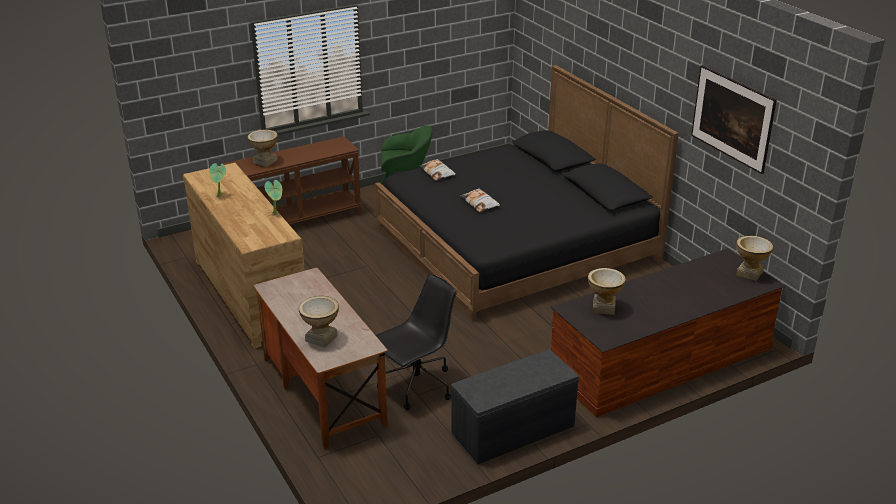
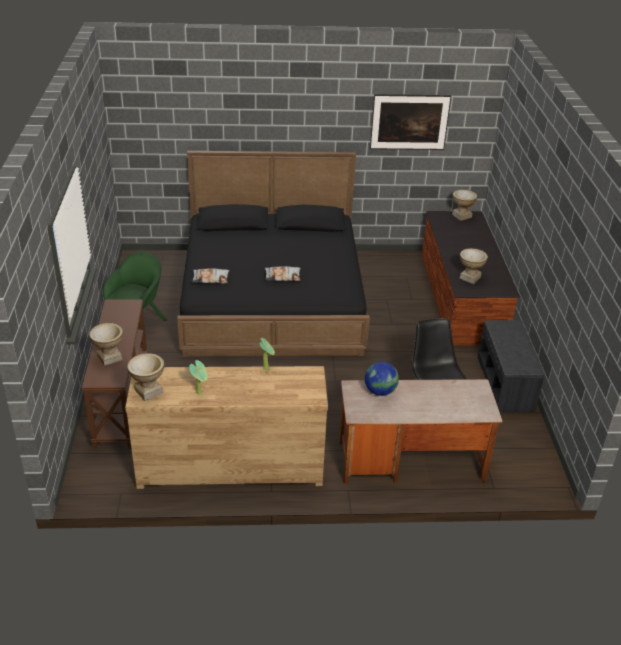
camera: 65 degrees left, 5 degrees up
(314, 291) = (380, 391): none -> globe
(321, 338) = (455, 407): vase -> vase (148, 391)

